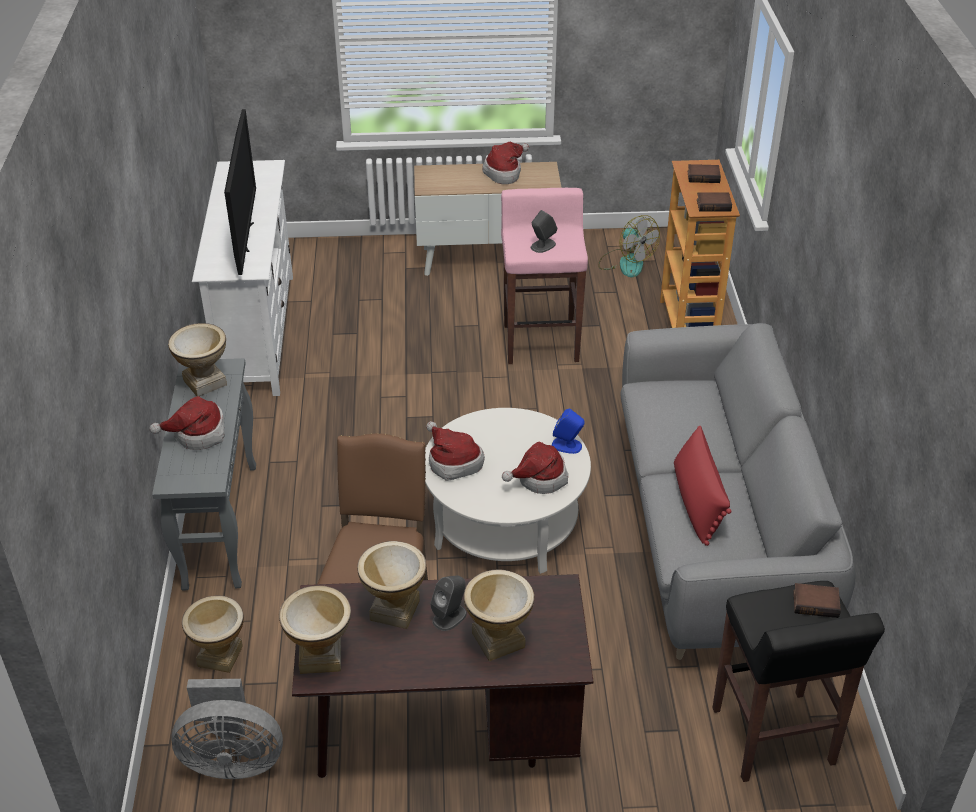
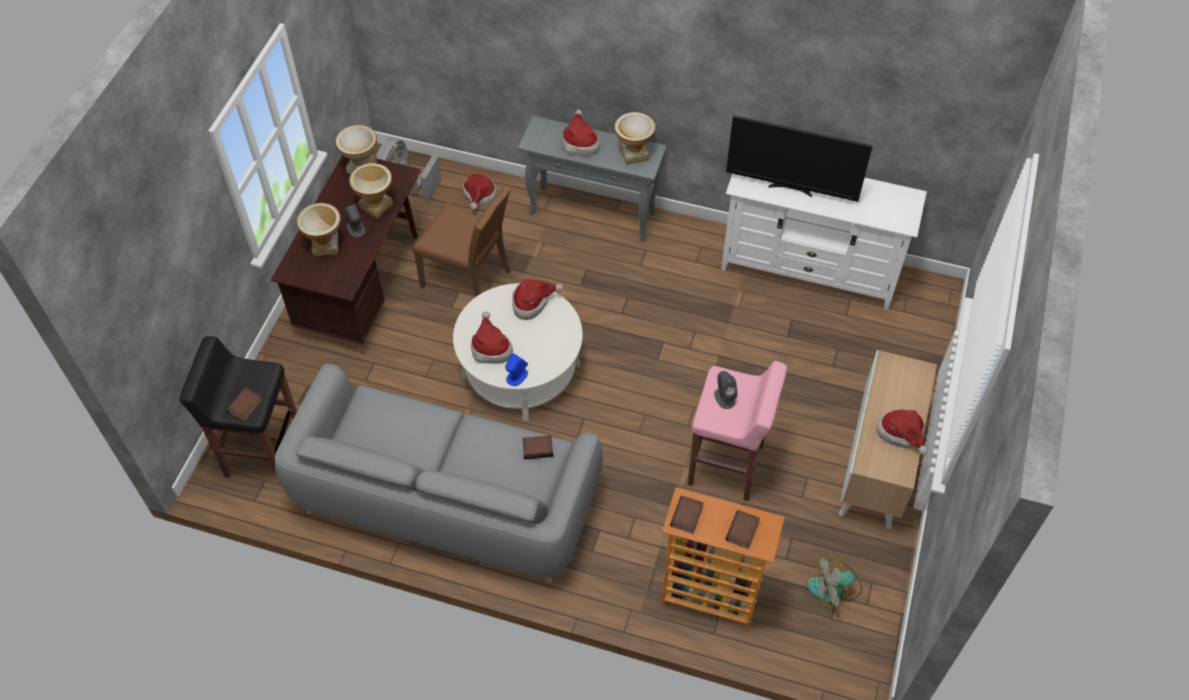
camera: 110 degrees right, 15 degrees up
(220, 656) = (479, 196): vase -> hat
(653, 396) = (538, 448): none -> book
(697, 502) = (412, 428): red pillow -> none

